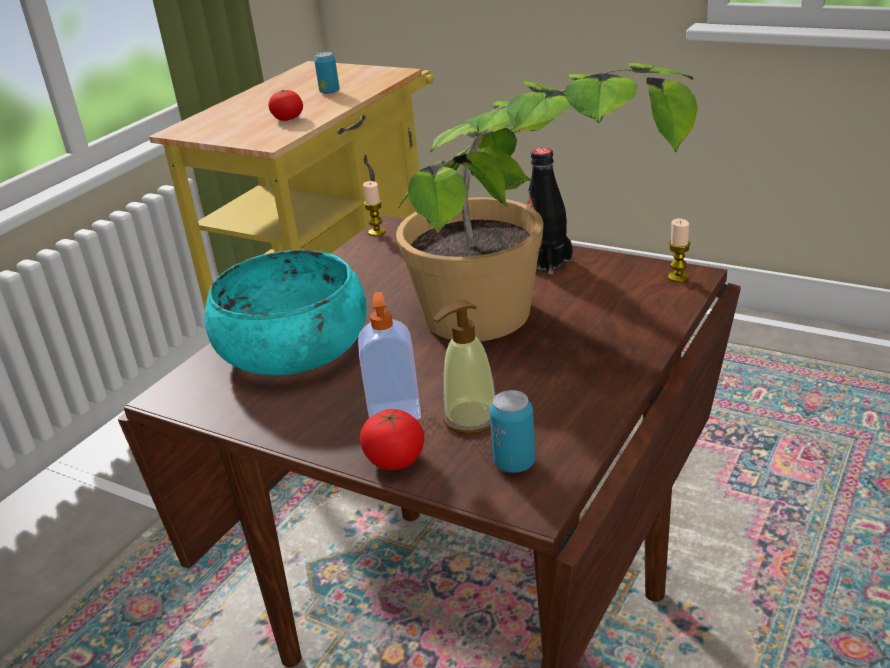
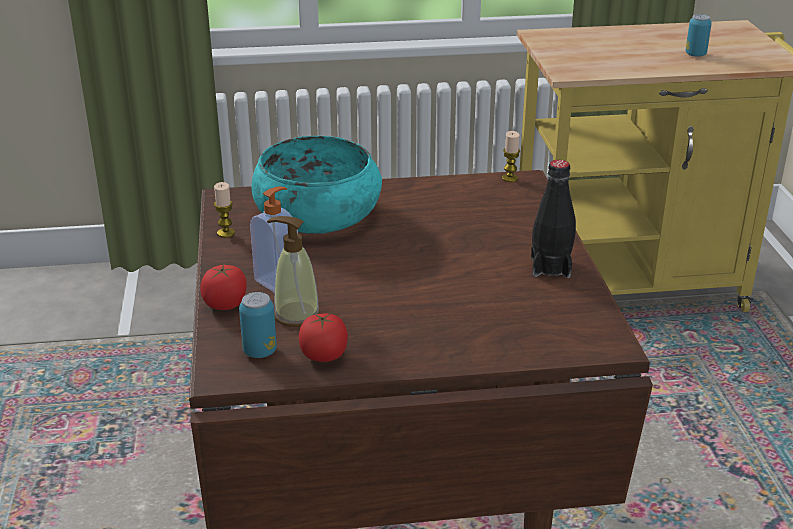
camera: 50 degrees right, 0 degrees up
(288, 119) = (619, 61): tomato -> tomato (324, 355)
(525, 329) = (435, 294): potted plant -> none
(678, 277) = (600, 339): candle -> candle (226, 233)

